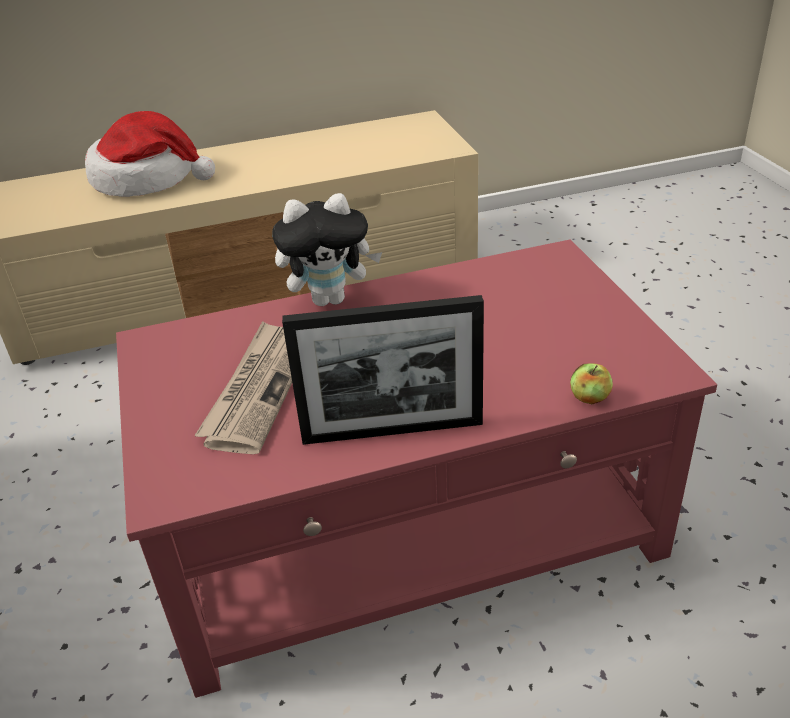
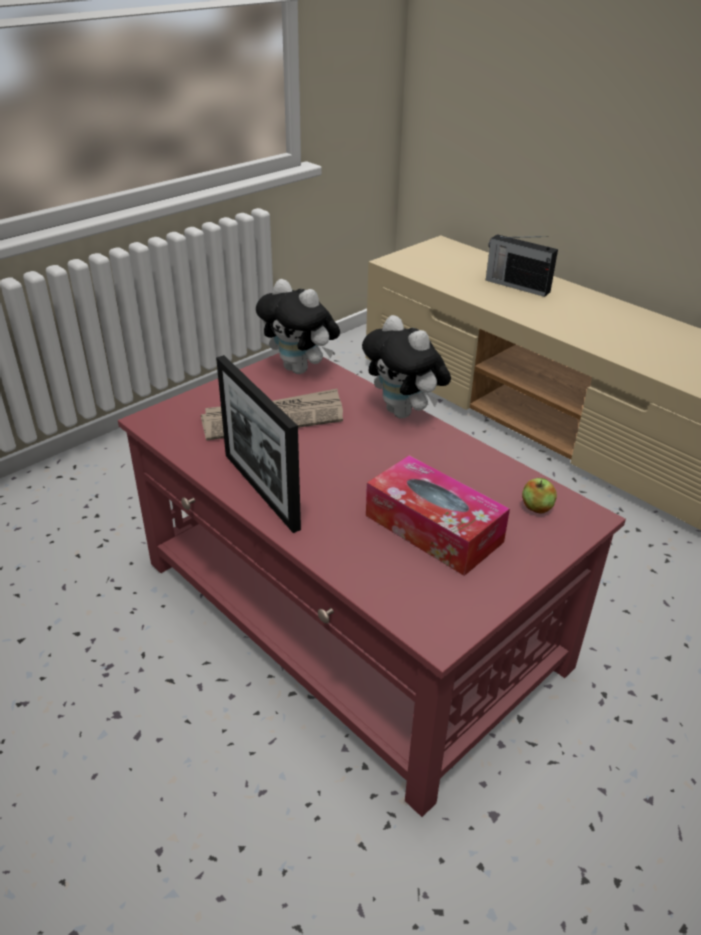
camera: 60 degrees right, 0 degrees up
(147, 179) = (516, 285): hat -> radio
(175, 344) = (301, 369): none -> plush toy
(528, 334) = (433, 528): none -> tissue box
(589, 398) = (364, 586): apple -> apple (536, 507)

